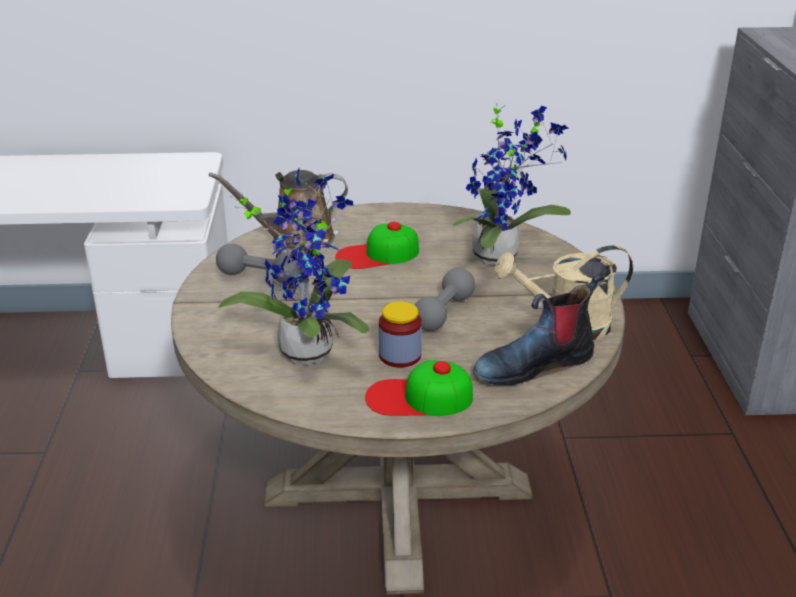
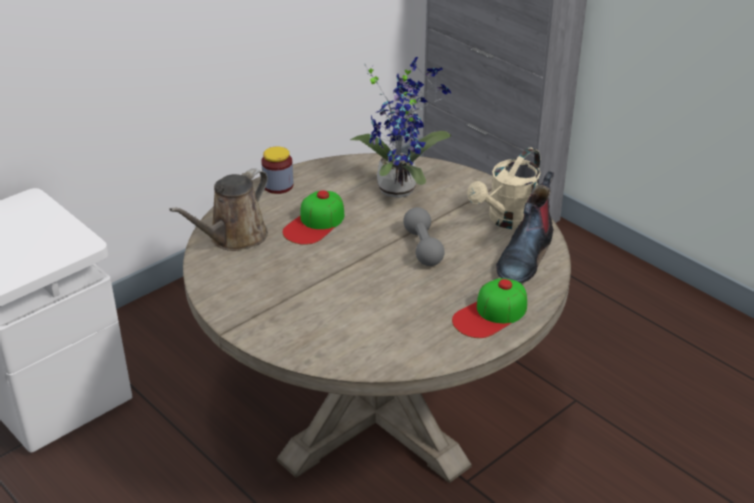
camera: 40 degrees left, 5 degrees up
(260, 277) = (256, 282): grey dumbbell -> none
(307, 348) = (372, 318): potted plant -> none
(400, 356) = (439, 292): jar -> jar (278, 186)

